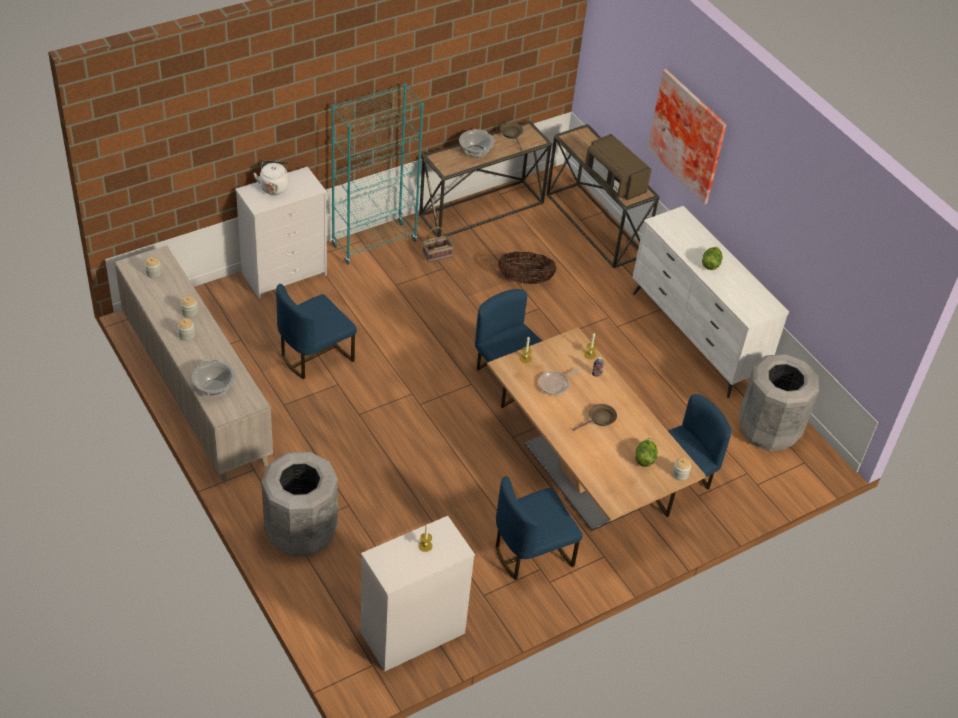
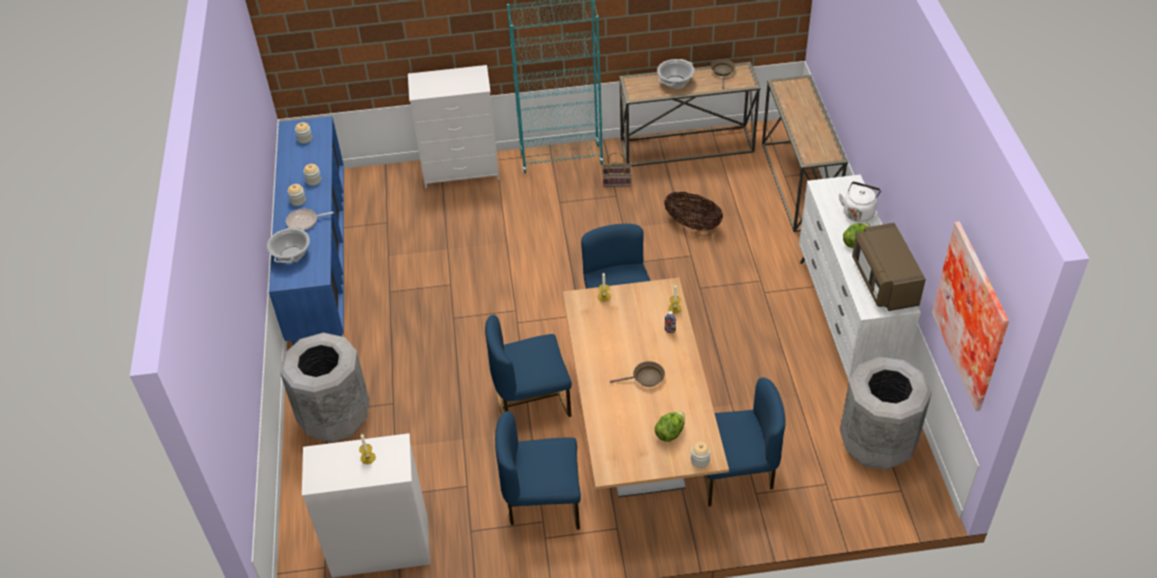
camera: 30 degrees right, 0 degrees up
(195, 391) = (319, 260): beige cabinet -> blue cabinet
(274, 186) = (444, 78): white kettle -> white kettle (858, 212)
(315, 356) = (444, 252): blue chair -> blue chair (532, 399)
(555, 384) = (619, 330): frying pan -> frying pan (304, 222)
(614, 181) = (806, 136): brown microwave -> brown microwave (884, 282)
(689, 135) = (871, 94): picture -> picture (974, 315)

